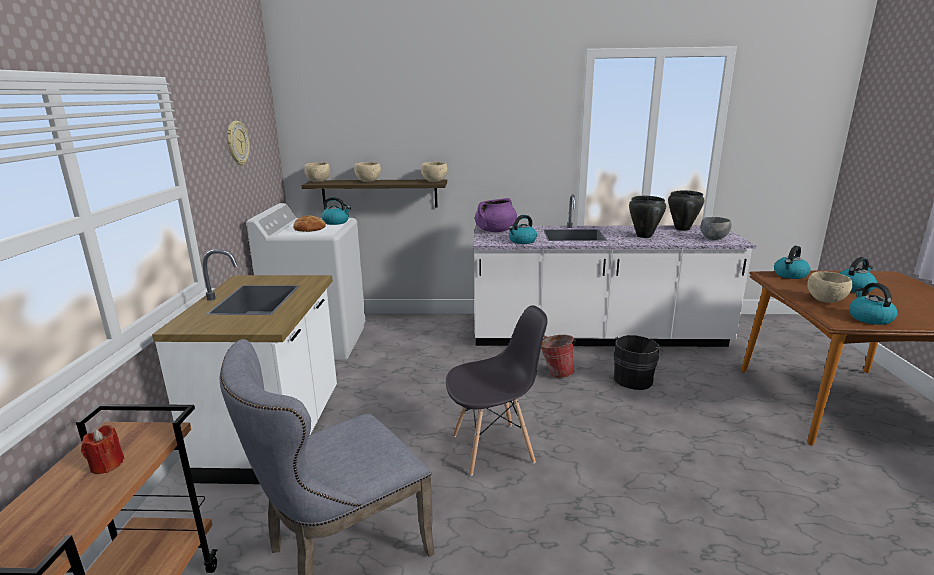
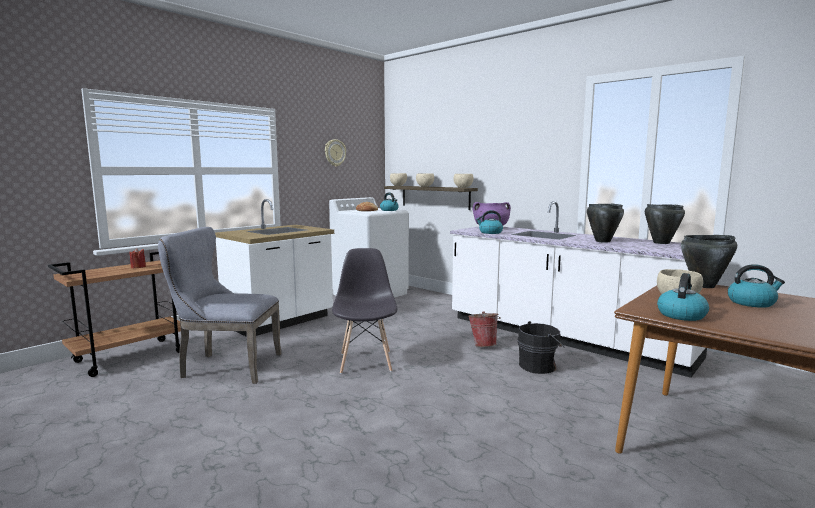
camera: 40 degrees right, 10 degrees down
(493, 448) = (366, 361): grey chair -> grey chair turned 120 degrees counterclockwise
(713, 239) = (669, 249): grey bowl -> none
(790, 275) = (704, 286): kettle -> black cooking pot

